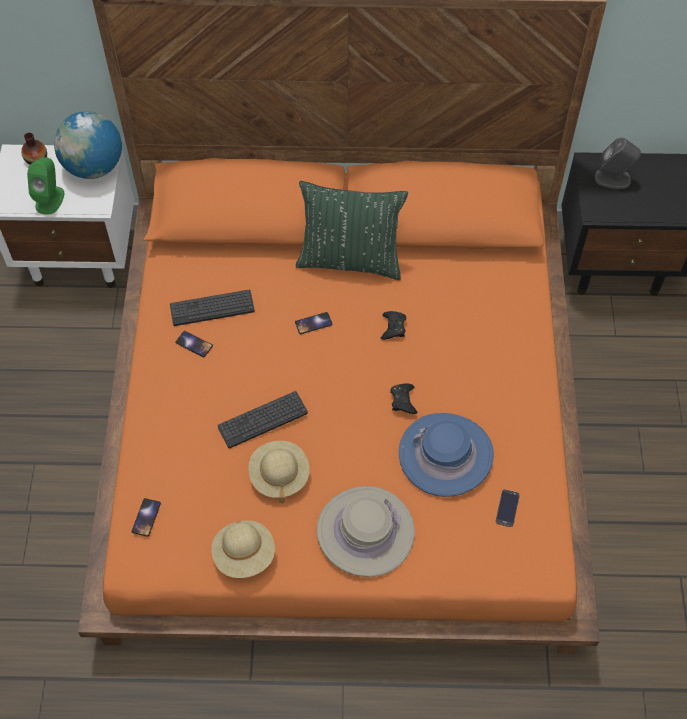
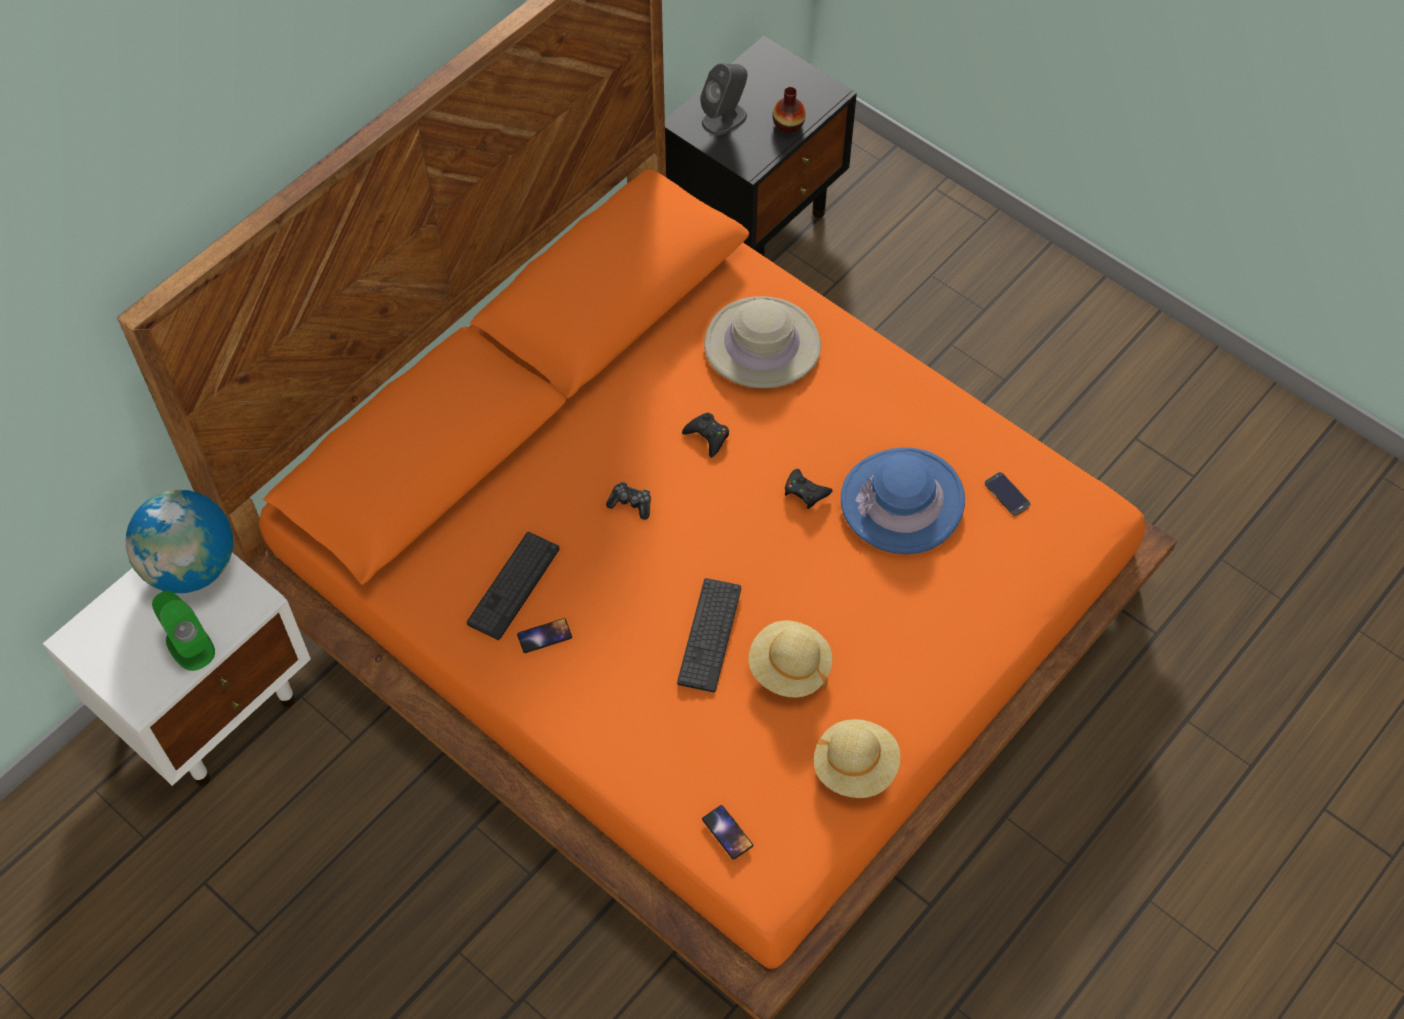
camera: 50 degrees left, 0 degrees up
(36, 159) = (110, 620): vase -> vase (788, 124)
(313, 323) = (631, 503): phone -> game controller
(350, 260) = (582, 413): green pillow -> none
(365, 532) = (925, 636): beige hat -> beige hat (762, 345)

